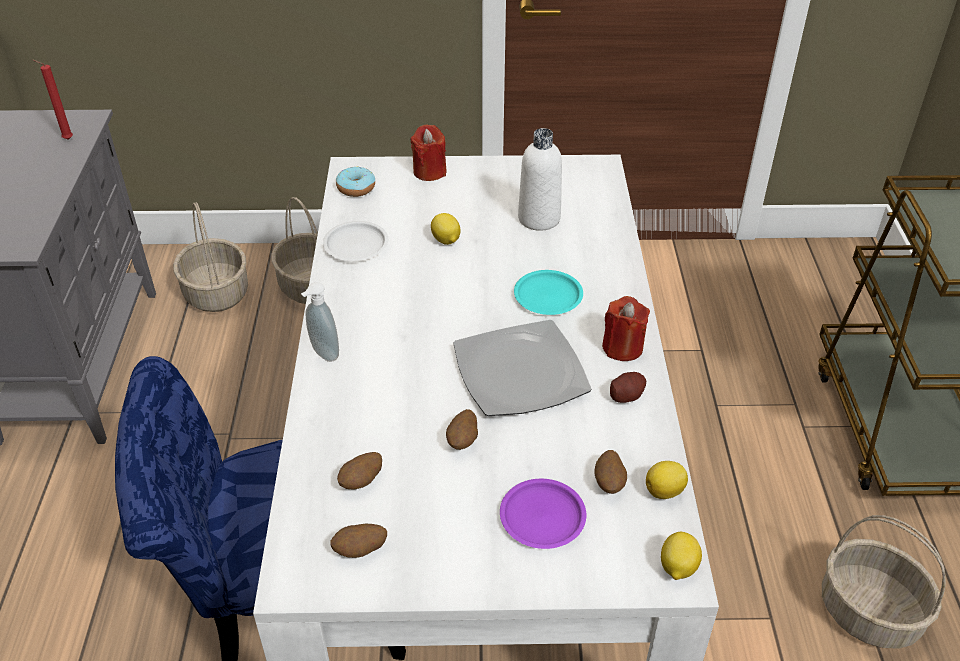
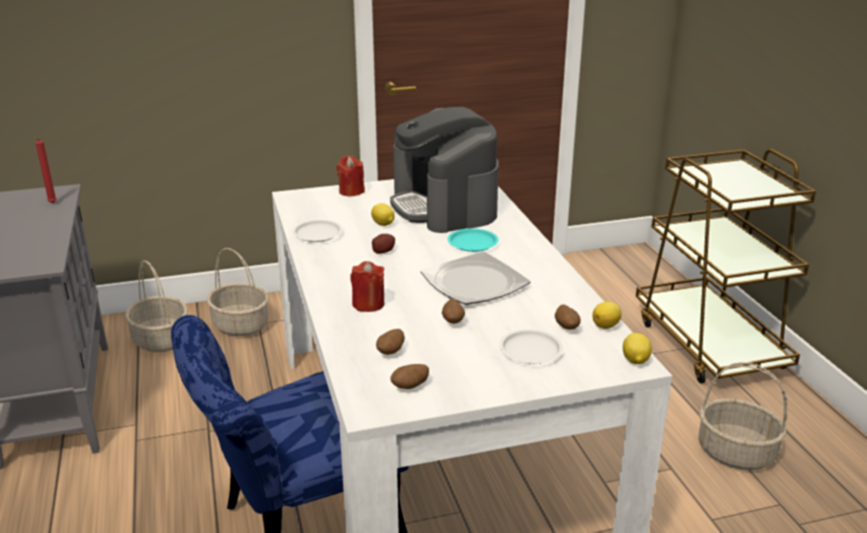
camera: 15 degrees left, 15 degrees down
(323, 354) = (324, 292): soap dispenser -> none
(356, 188) = (301, 205): donut -> none
(539, 218) = (444, 206): white bottle -> coffee machine
(543, 518) = (531, 351): purple plate -> white plate
(622, 347) = (538, 261): red candle -> red candle (368, 304)
(626, 395) = (554, 284): potato -> potato (383, 251)

